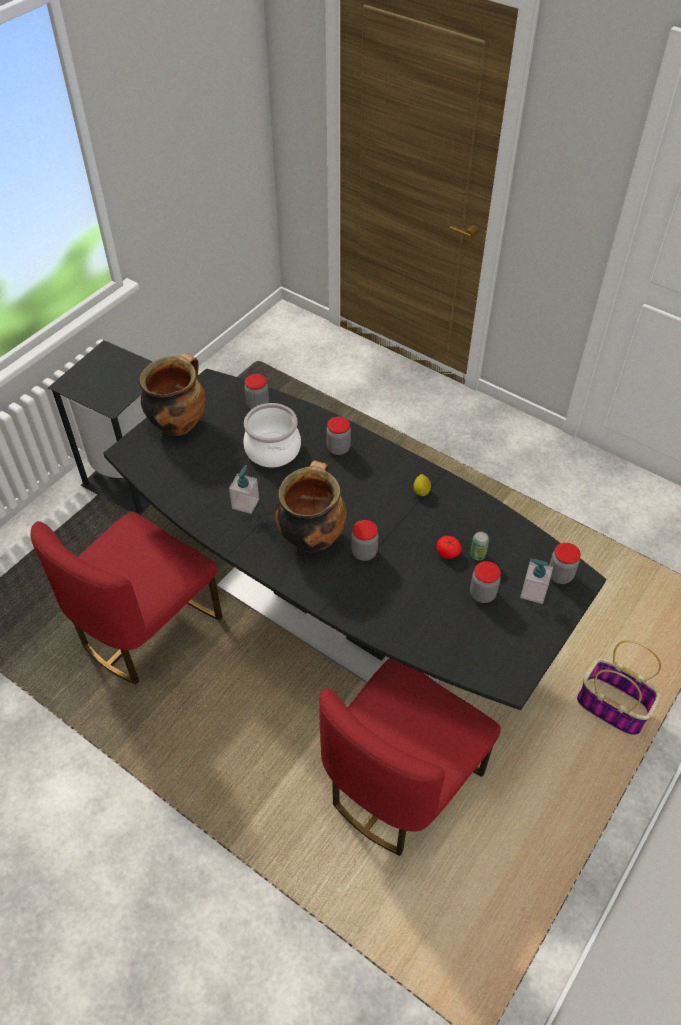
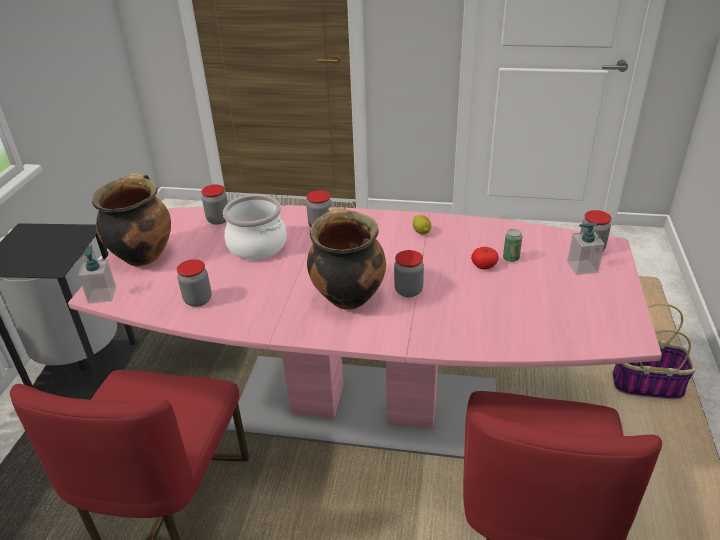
camera: 25 degrees left, 15 degrees down
(245, 503) = (259, 293): soap dispenser -> soap dispenser (102, 295)
(339, 612) = (364, 406): black dining table -> pink dining table
(482, 594) = (542, 283): jar -> jar (198, 300)

